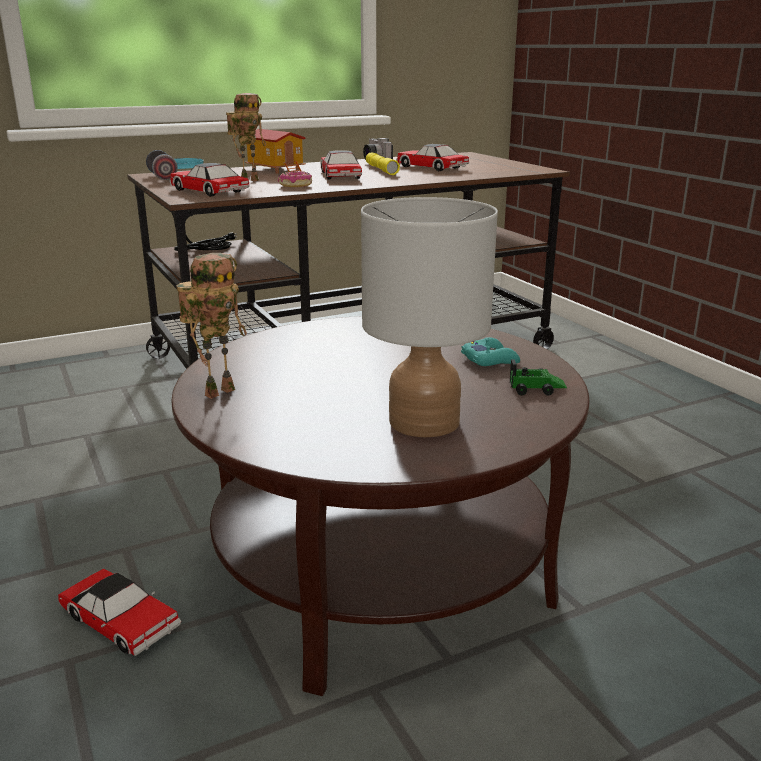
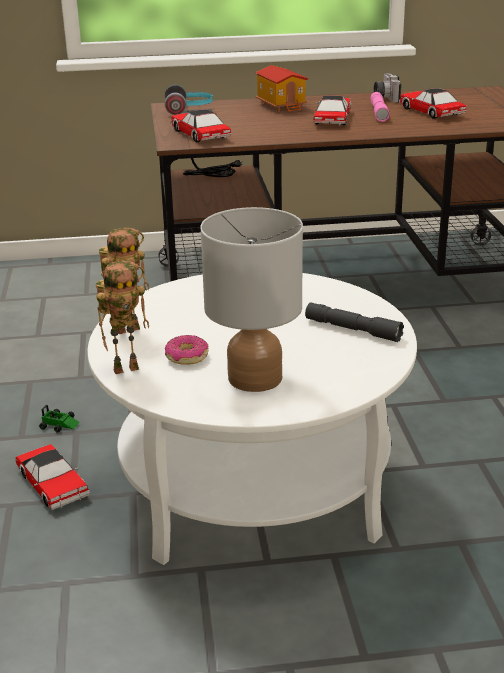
camera: 20 degrees right, 5 degrees up
(249, 180) = (245, 121): toy robot -> toy robot (127, 368)
(295, 186) = (279, 132): donut -> donut (186, 357)
(380, 568) = (254, 484): brown coffee table -> white coffee table
(381, 170) = (378, 112): yellow flashlight -> pink flashlight
(490, 360) = (352, 330): turquoise game controller -> grey flashlight
(537, 386) = (369, 360): toy car -> toy car (61, 424)

